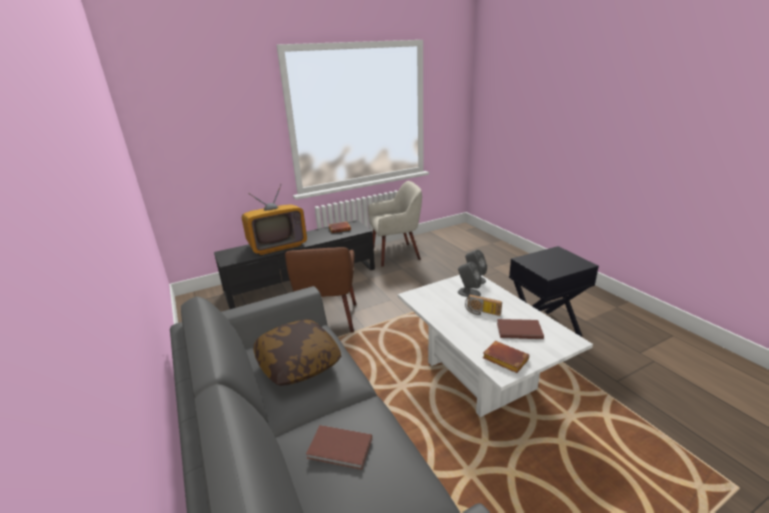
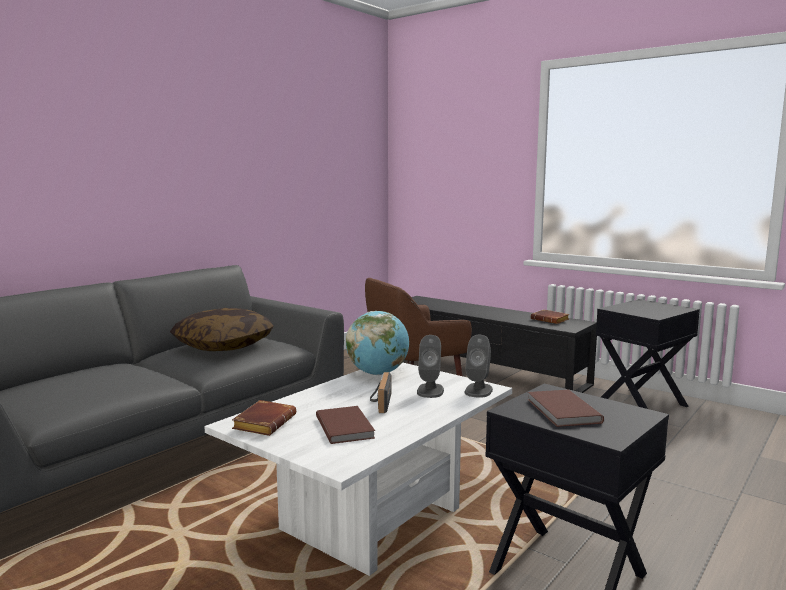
camera: 65 degrees right, 15 degrees down
(277, 245) = (463, 308): television -> none
(340, 449) = (102, 373): brown book -> brown book (562, 411)
(396, 254) = (642, 405): beige armchair -> black side table
(427, 303) = (377, 373): none -> globe

